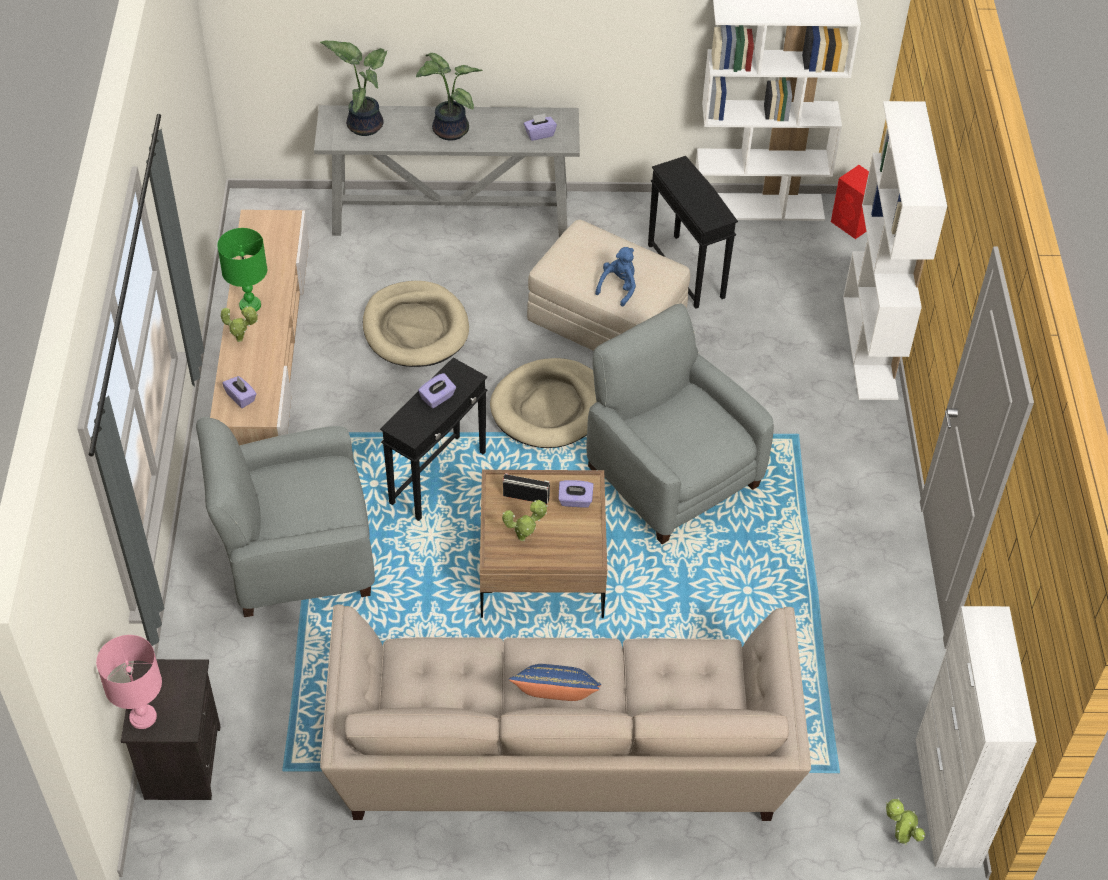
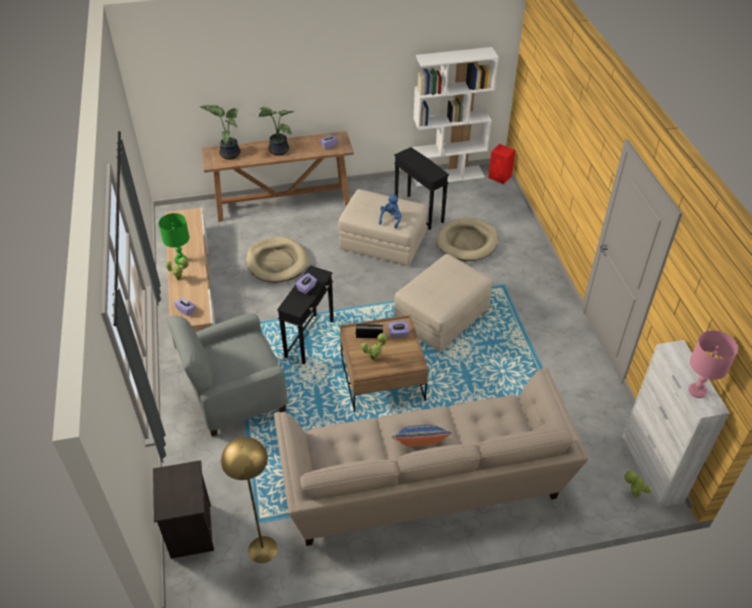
camera: 10 degrees left, 5 degrees down
(142, 717) = (165, 503): pink table lamp -> pink table lamp (696, 391)
(285, 812) = (262, 549): none -> yellow floor lamp
(452, 215) = (283, 202): grey console table -> brown console table
(550, 407) = (363, 291): beige dog bed -> beige dog bed (467, 242)
(671, 475) = (441, 316): grey armchair -> beige ottoman
(871, 347) = (529, 235): white bookcase -> none

